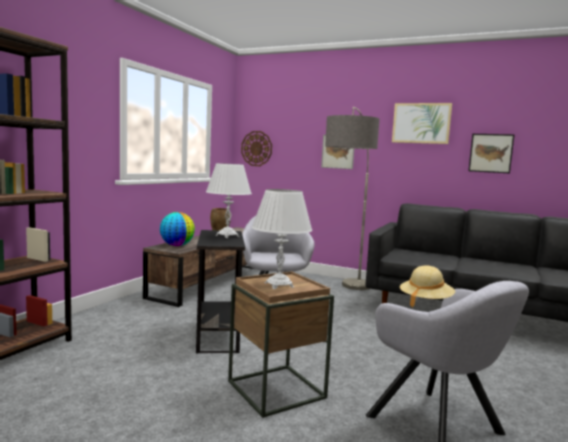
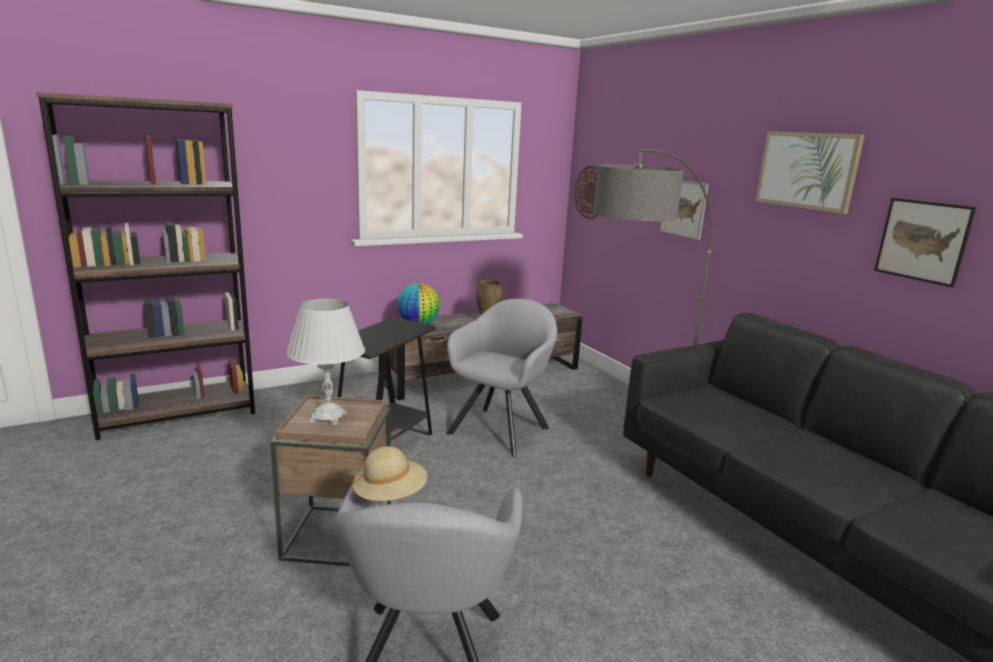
camera: 35 degrees right, 10 degrees up
(227, 236) = (394, 332): white table lamp -> none

